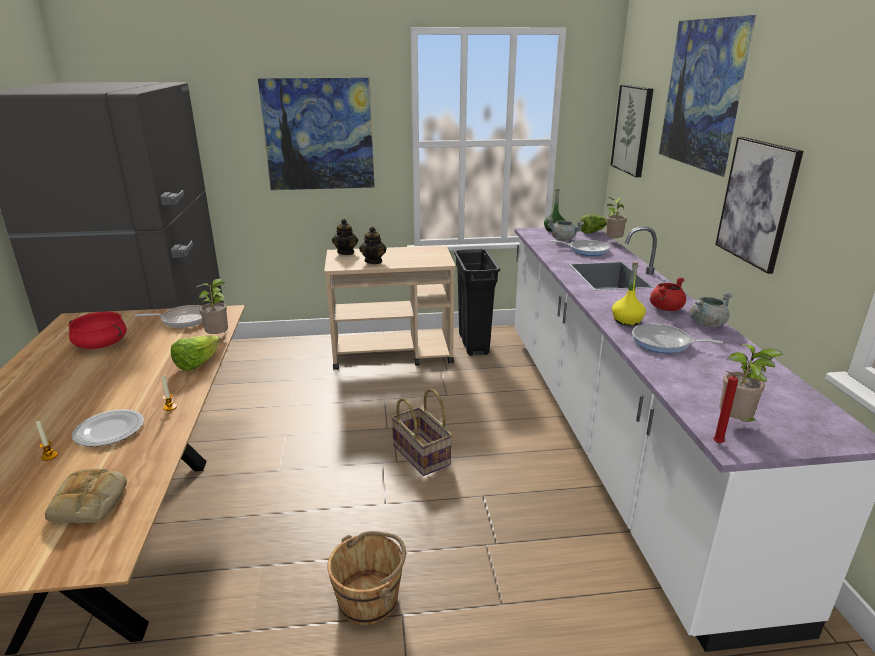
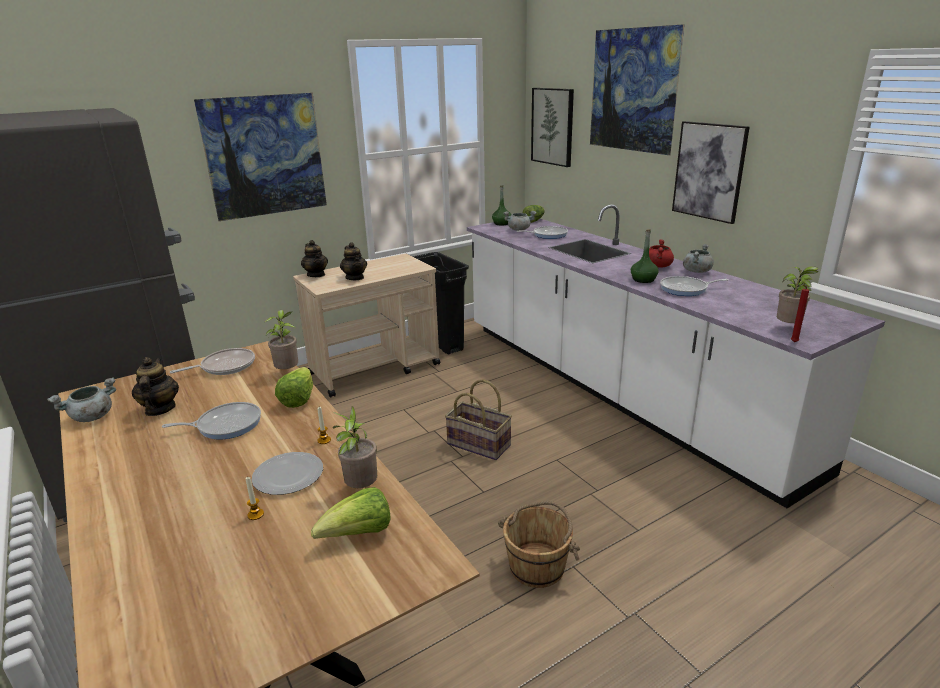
camera: 25 degrees left, 0 degrees up
(55, 338) = (91, 417): none -> grey cooking pot
(90, 503) = (358, 534): bread -> lettuce
(101, 344) = (160, 409): red cooking pot -> teapot
(123, 371) = (226, 425): none -> frying pan
(612, 242) = (559, 225): potted plant -> potted plant (360, 488)
(626, 320) = (643, 279): yellow bottle -> green bottle

